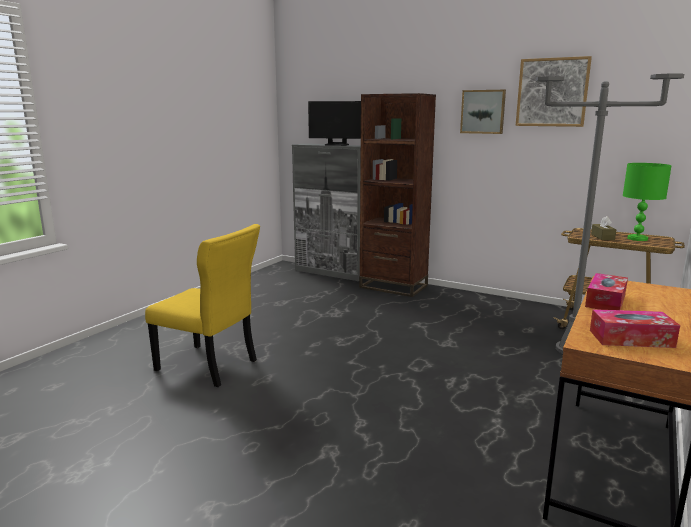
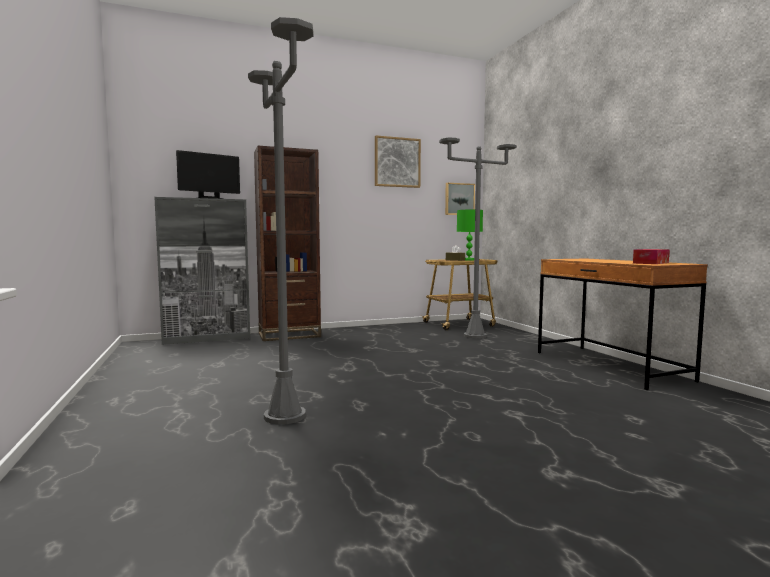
camera: 50 degrees left, 10 degrees down
(209, 366) = (285, 416): yellow chair -> grey floor lamp
(483, 111) = (348, 174): picture -> picture (459, 199)
(605, 301) = (588, 260): tissue box -> none

